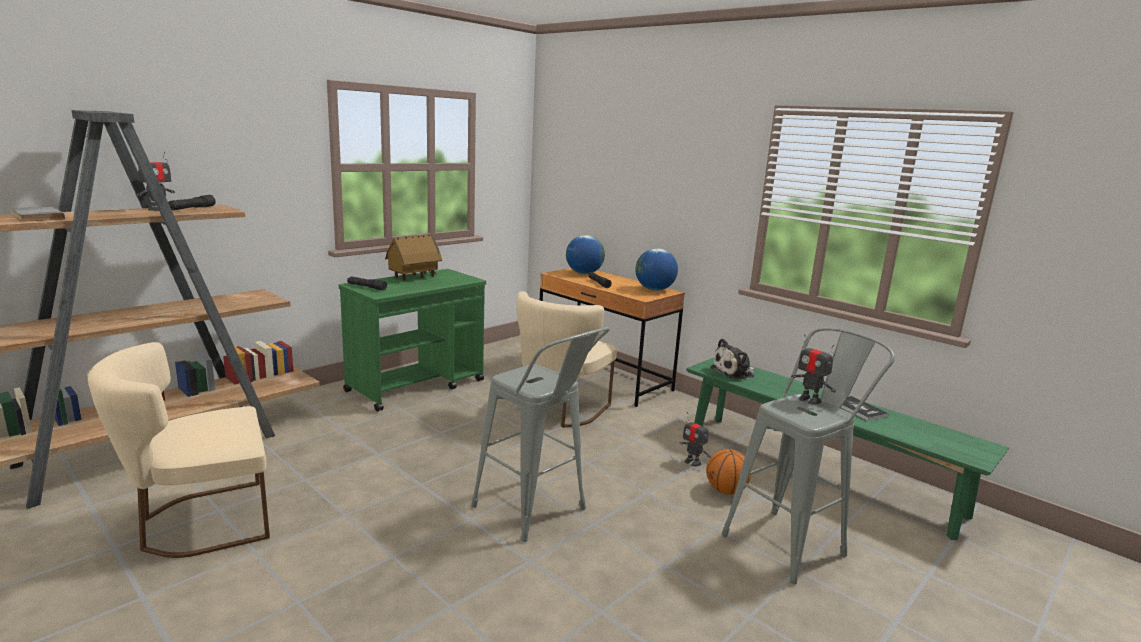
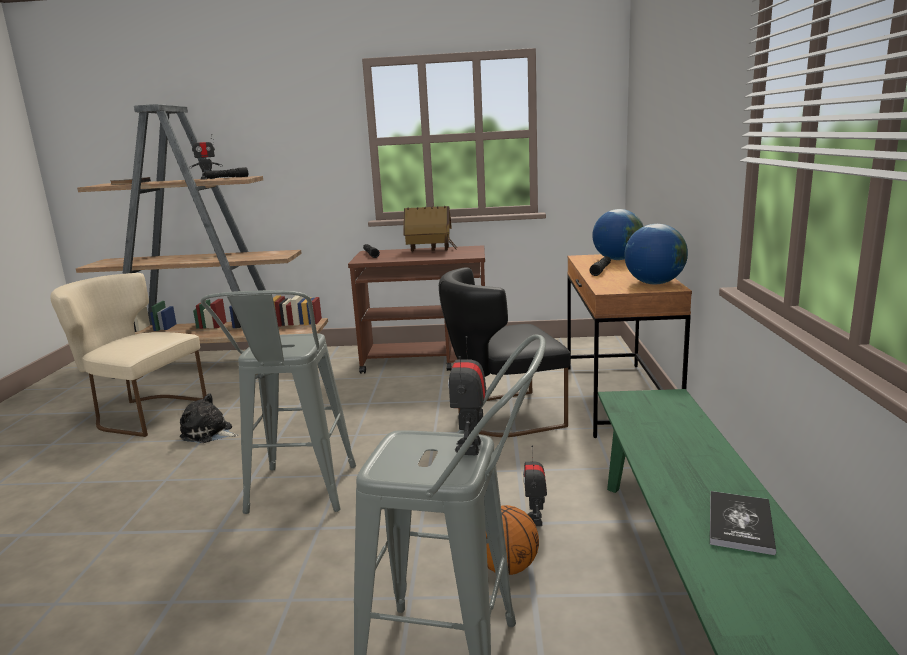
camera: 50 degrees right, 0 degrees up
(417, 385) = (427, 361): green cart -> brown cart
(560, 411) = (502, 416): beige chair -> black chair
(734, 372) = (652, 413): plush toy -> plush toy (209, 433)

